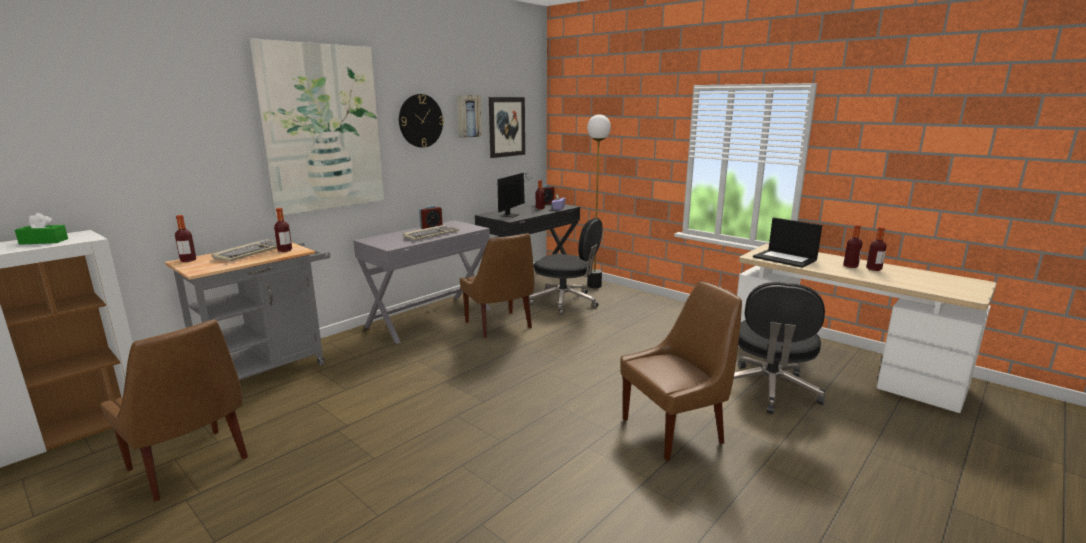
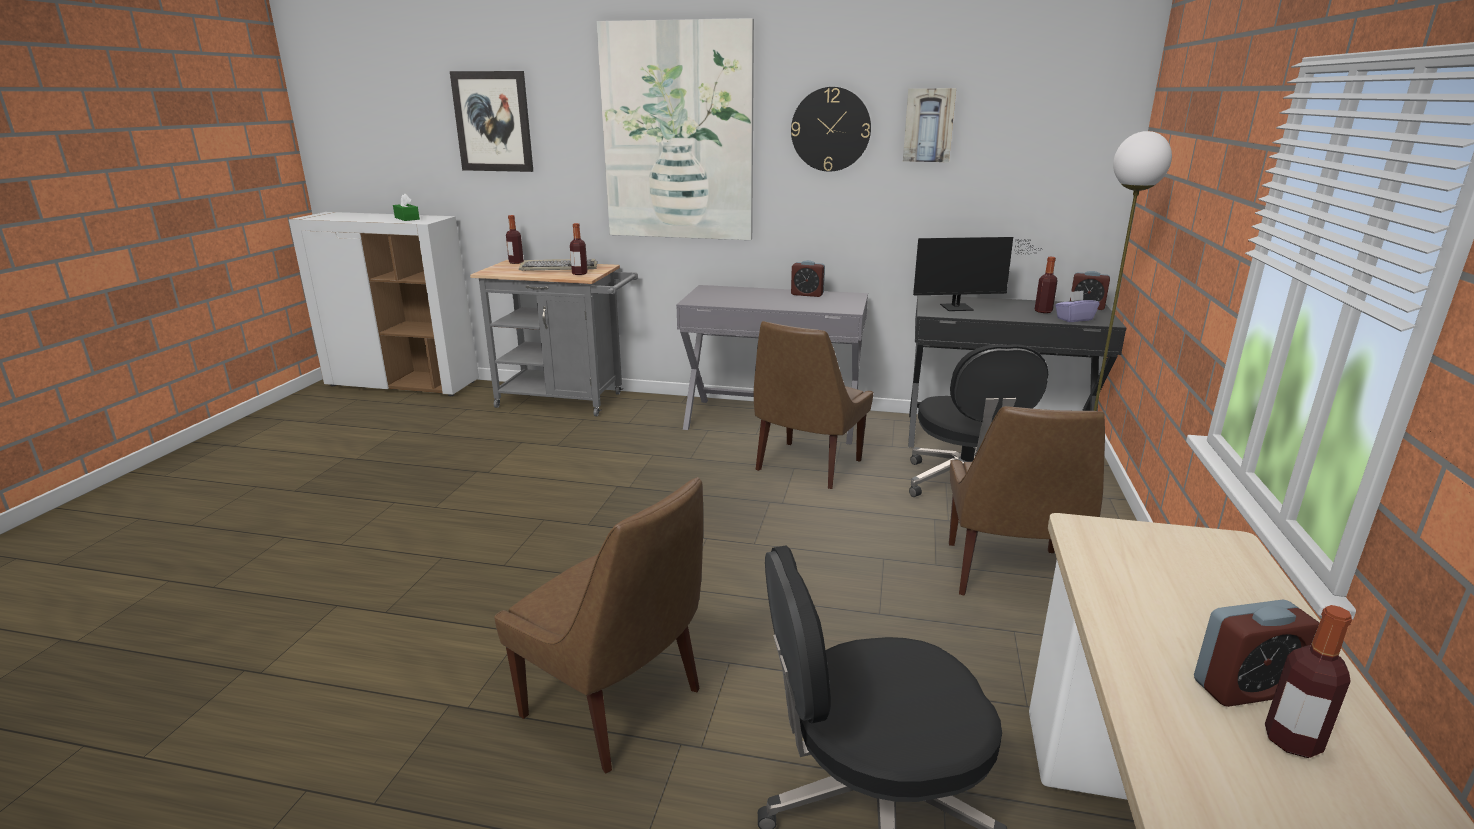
camera: 60 degrees right, 5 degrees up
(190, 465) = (392, 439): brown chair -> brown chair (1008, 575)
(431, 235) = (774, 301): keyboard -> none
(506, 127) = (1021, 149): picture -> picture (493, 122)
(785, 259) = (1136, 572): laptop -> none
(850, 266) = (1244, 688): bottle -> alarm clock

